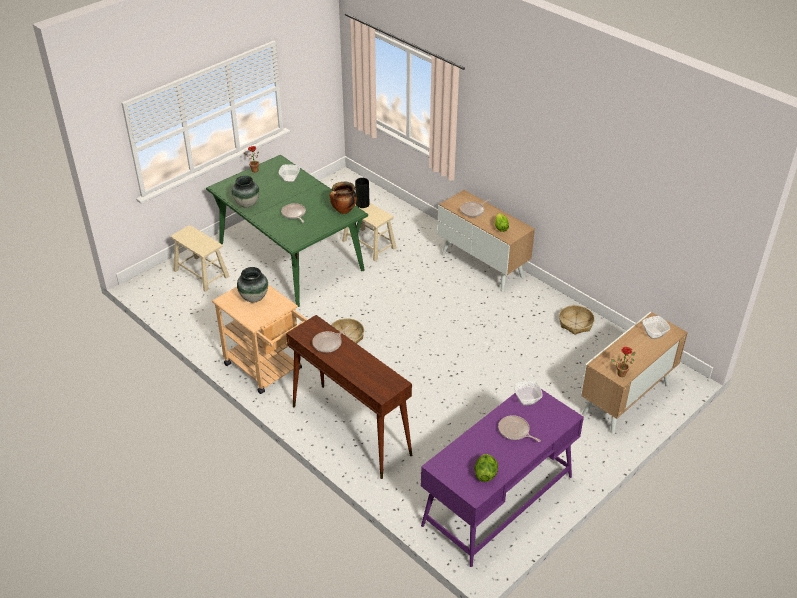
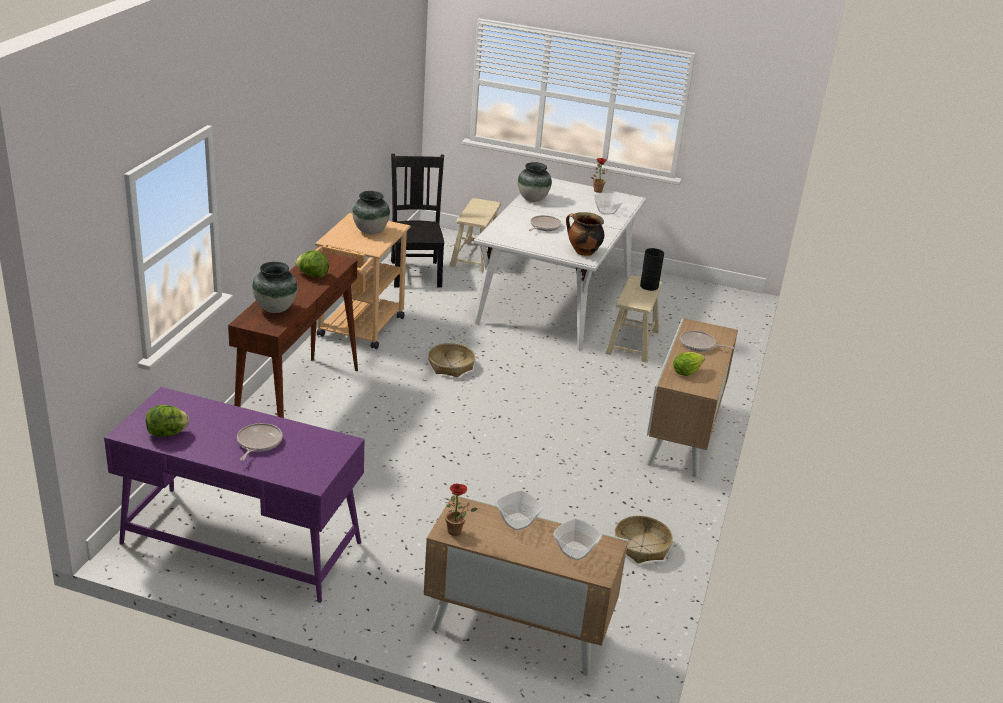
camera: 60 degrees right, 10 degrees down
(202, 312) = (416, 273): none -> black chair
(291, 257) = (556, 299): green dining table -> white dining table
(328, 343) = (312, 275): frying pan -> lettuce
(370, 375) = (275, 309): none -> vase
(526, 399) = (325, 442): bowl -> bowl (517, 521)

